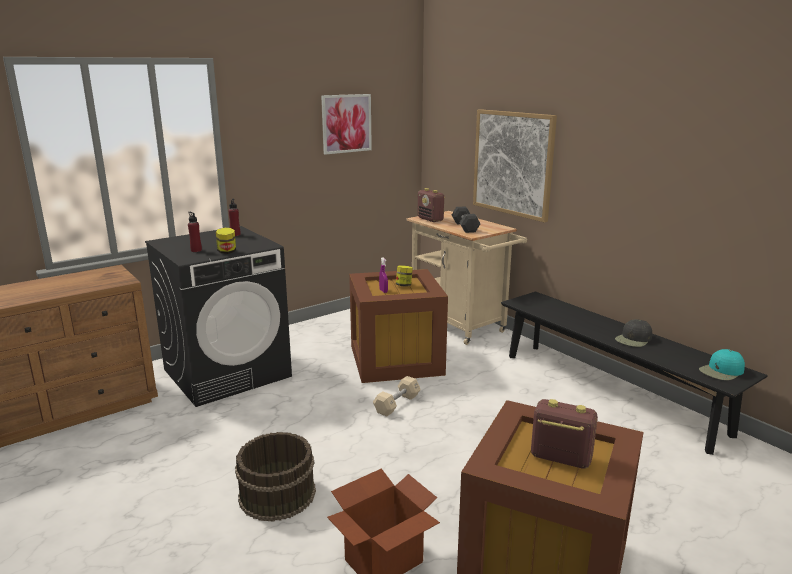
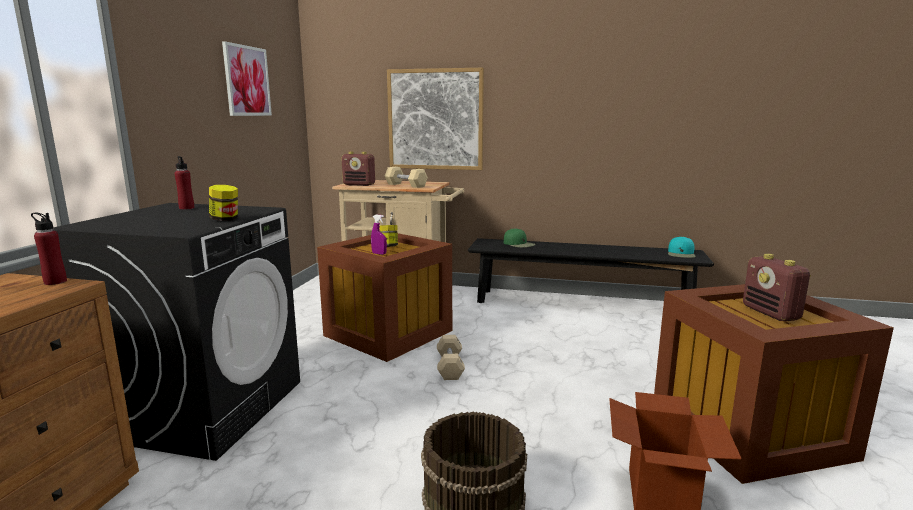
camera: 40 degrees left, 5 degrees down
(196, 250) = (171, 224): red bottle -> red bottle (55, 282)
(465, 227) = (406, 185): black dumbbell -> beige dumbbell
(560, 309) = (519, 244): none -> green cap
(560, 458) = (771, 313): radio -> radio turned 90 degrees counterclockwise
(633, 339) = (602, 250): black cap -> none

